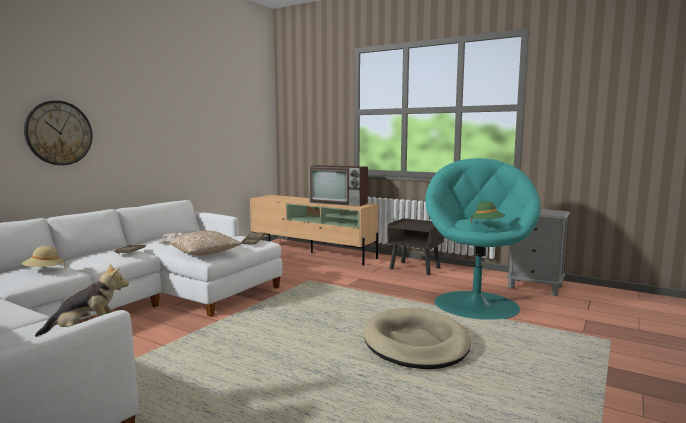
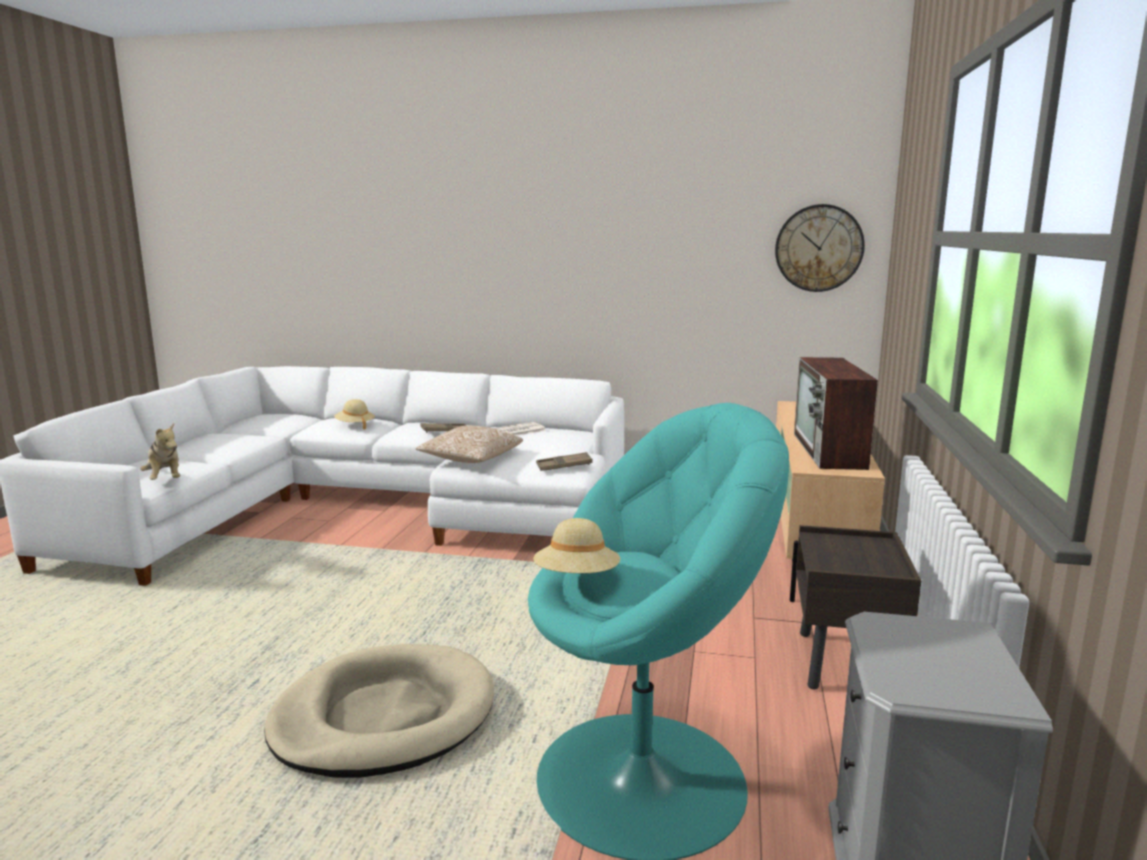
camera: 70 degrees right, 5 degrees up
(59, 133) = (454, 272): wall clock -> wall clock (819, 248)
(487, 224) = (577, 579): green hat -> beige hat

